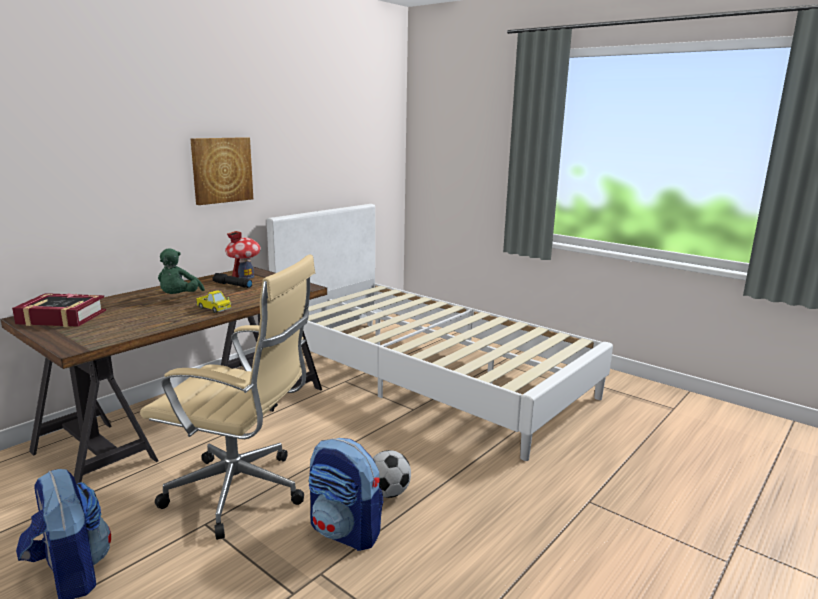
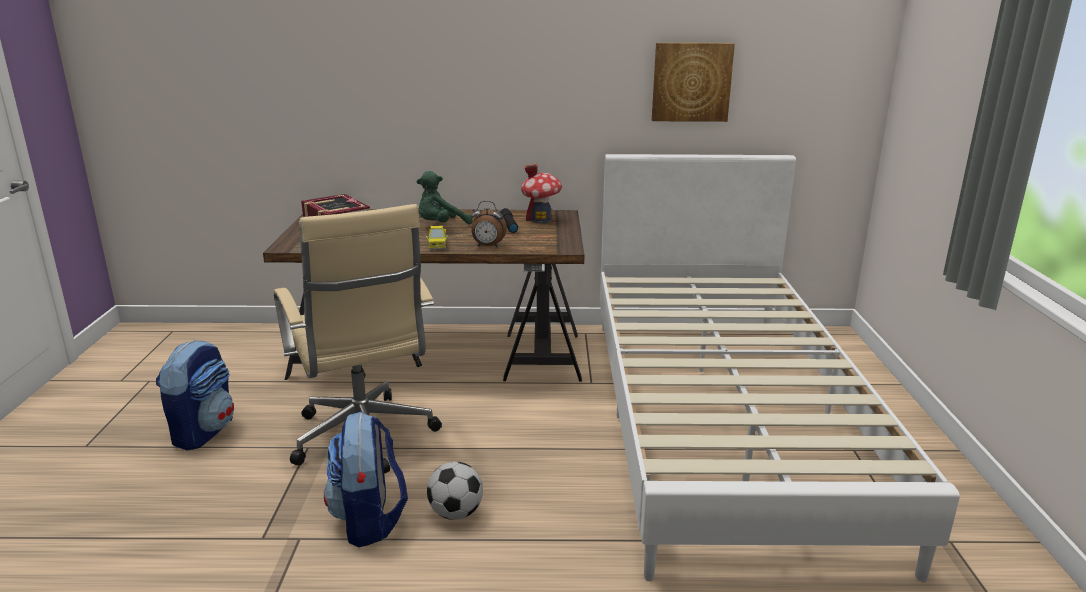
camera: 50 degrees right, 5 degrees up
(221, 170) = (549, 89): picture -> picture (691, 82)
(253, 299) = (488, 246): none -> alarm clock

